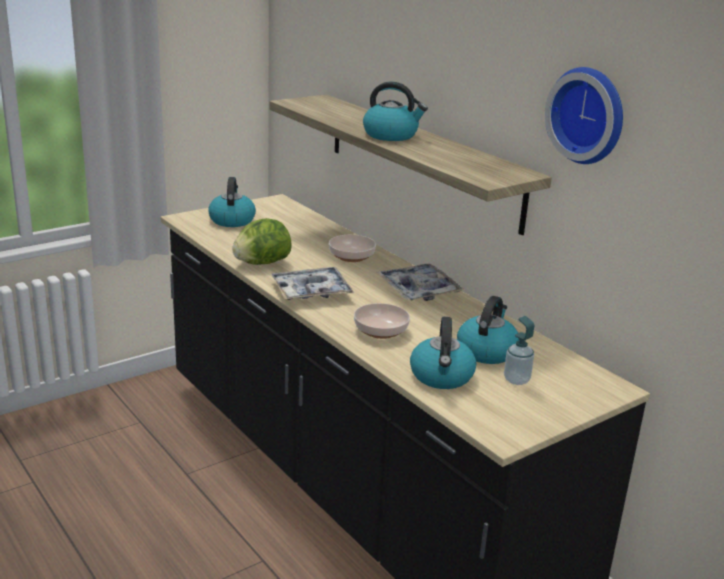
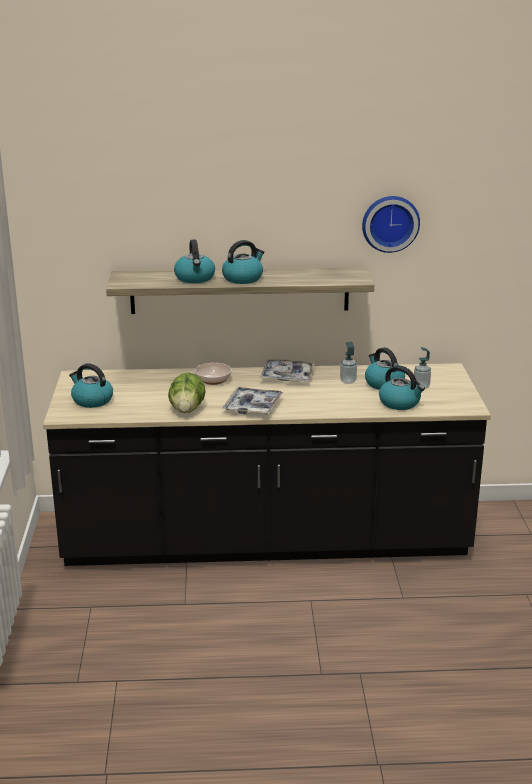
camera: 55 degrees left, 0 degrees up
(355, 120) = (195, 278): none -> kettle
(380, 331) = (330, 403): bowl -> none
(458, 327) = (348, 381): none -> soap dispenser

